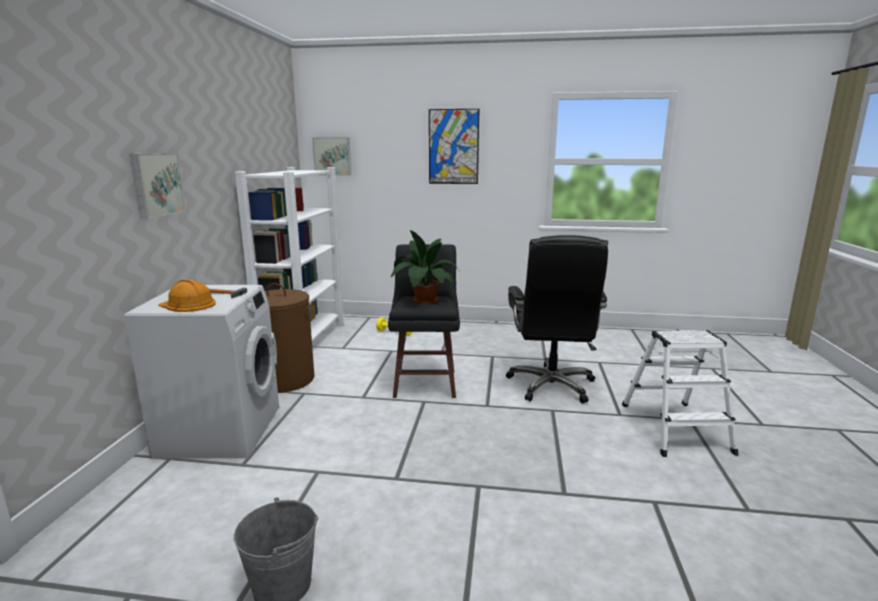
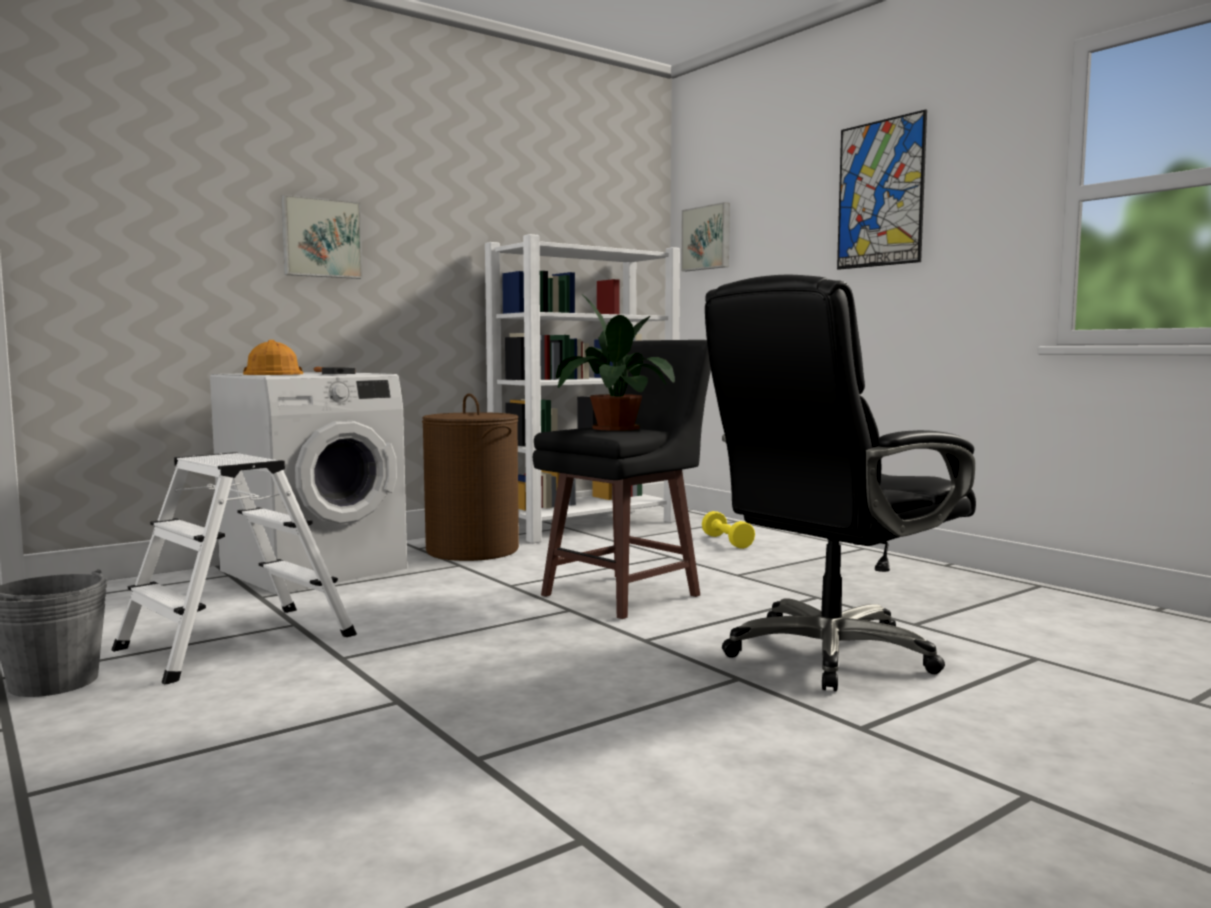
camera: 45 degrees right, 10 degrees down
(674, 427) = (944, 789): white step ladder -> white step ladder (237, 642)

